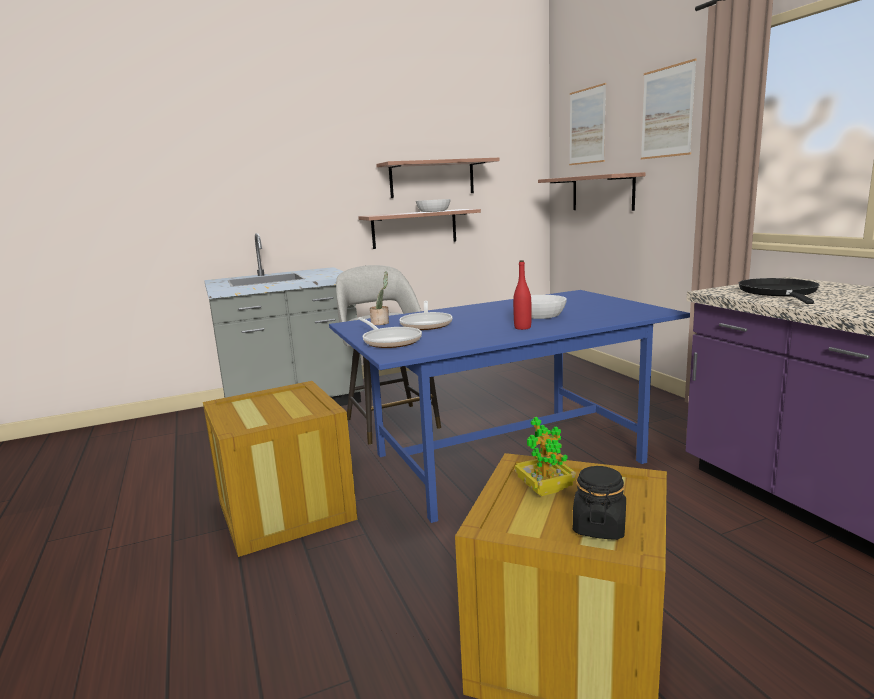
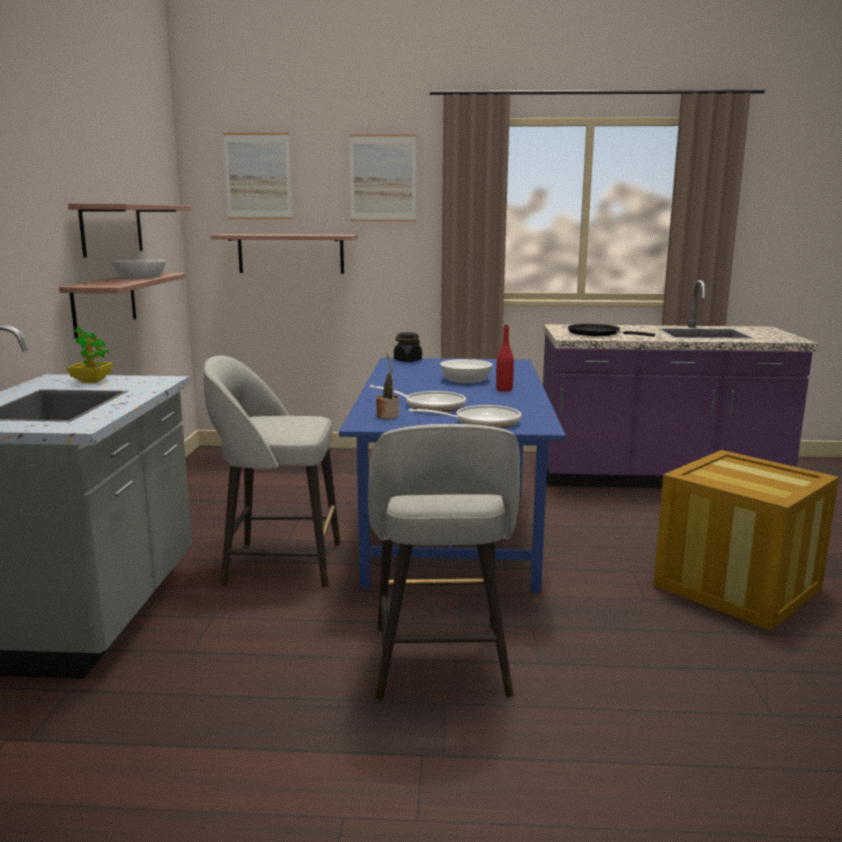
camera: 65 degrees left, 0 degrees up
(285, 510) = (440, 664): crate -> grey stool
(544, 489) = (727, 478): potted plant -> potted plant (92, 381)
(599, 527) = (784, 478): black jar -> black jar (407, 360)

